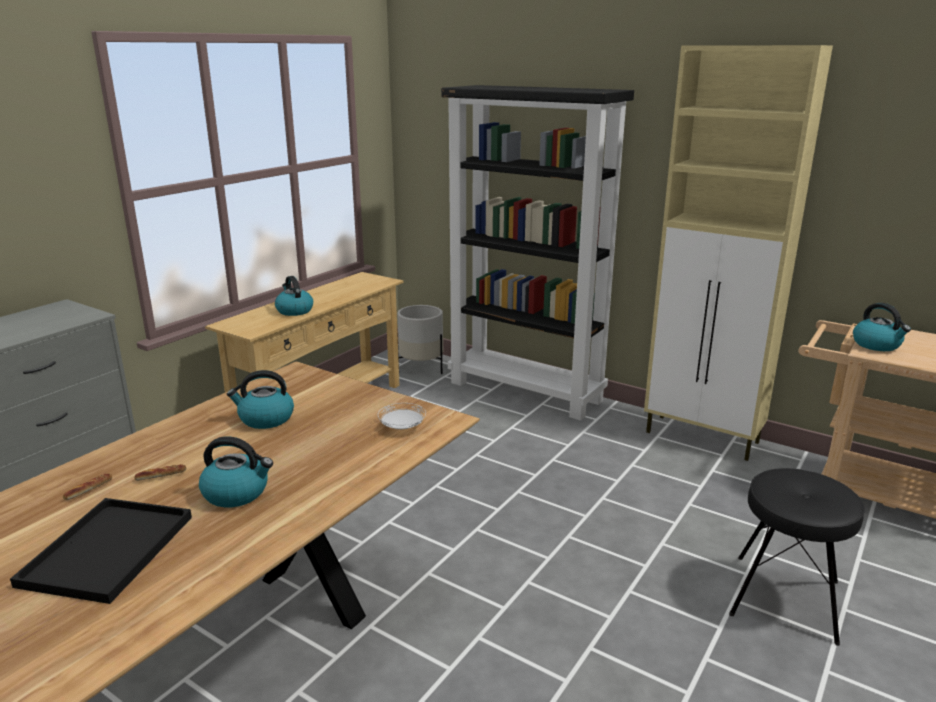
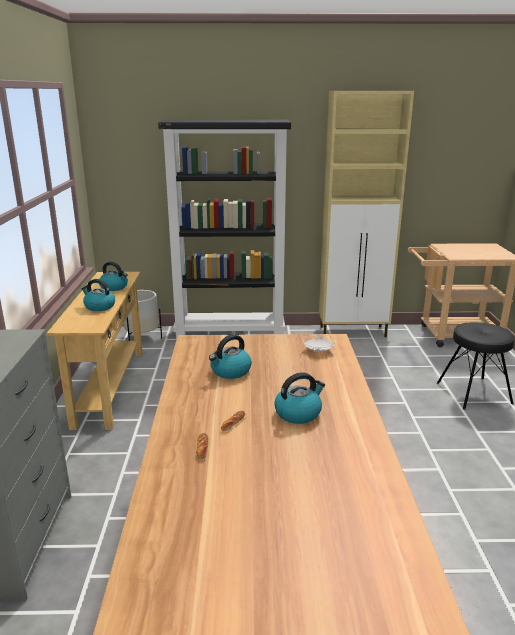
camera: 35 degrees left, 0 degrees up
(108, 548) = (287, 469): black tray -> none
(877, 345) = (454, 253): kettle -> kettle (114, 287)

